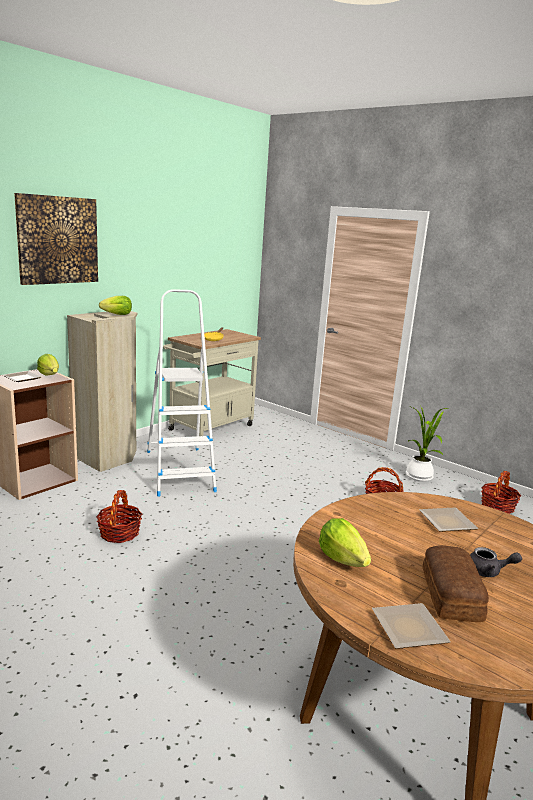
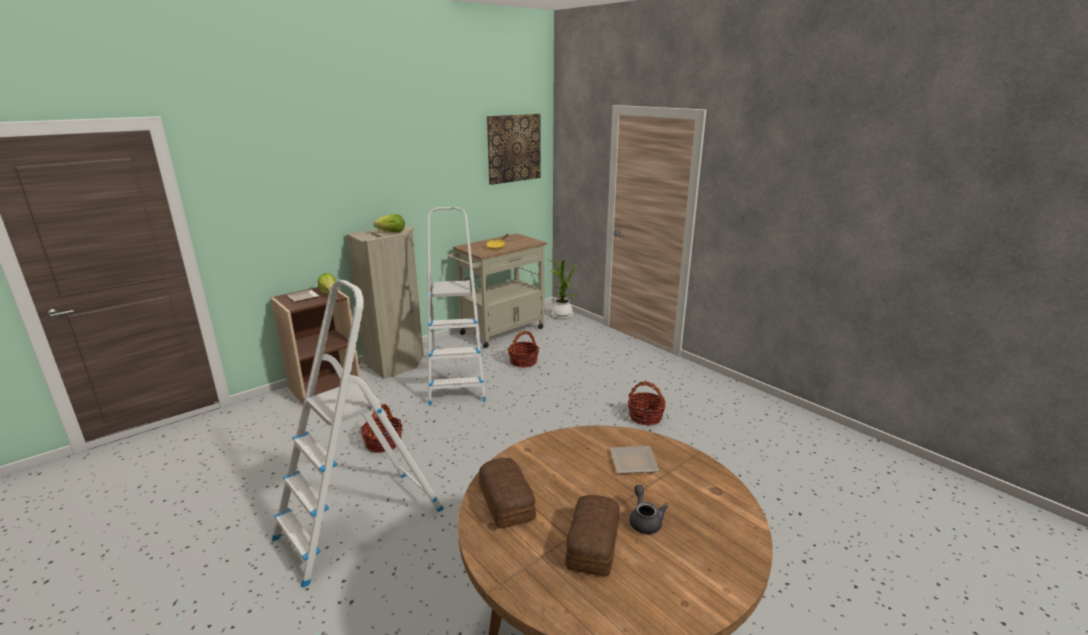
camera: 10 degrees right, 5 degrees up
(58, 240) = (331, 165): picture -> picture (513, 148)
(119, 615) = (359, 524): none -> white step ladder
(342, 559) = (507, 500): lettuce -> bread
(411, 630) = (534, 580): plate -> none
(419, 477) = (696, 387): potted plant -> potted plant (562, 316)
(488, 572) = (644, 520): grey teapot -> grey teapot turned 120 degrees counterclockwise
(497, 506) = (769, 422): basket -> basket (523, 361)

